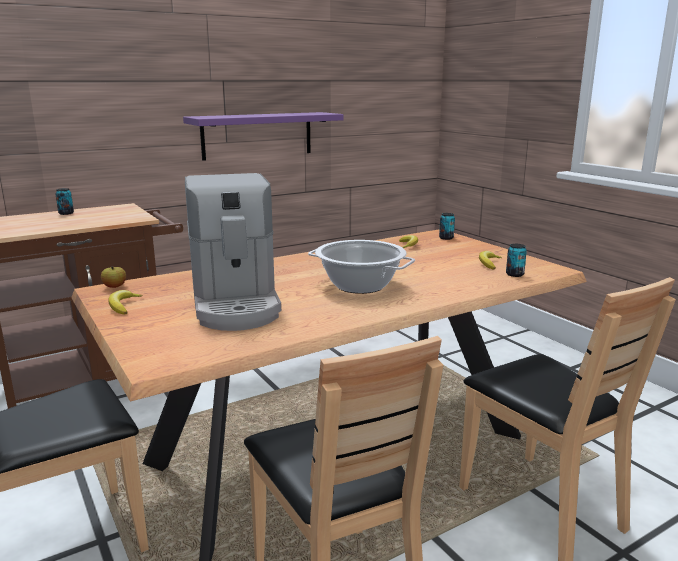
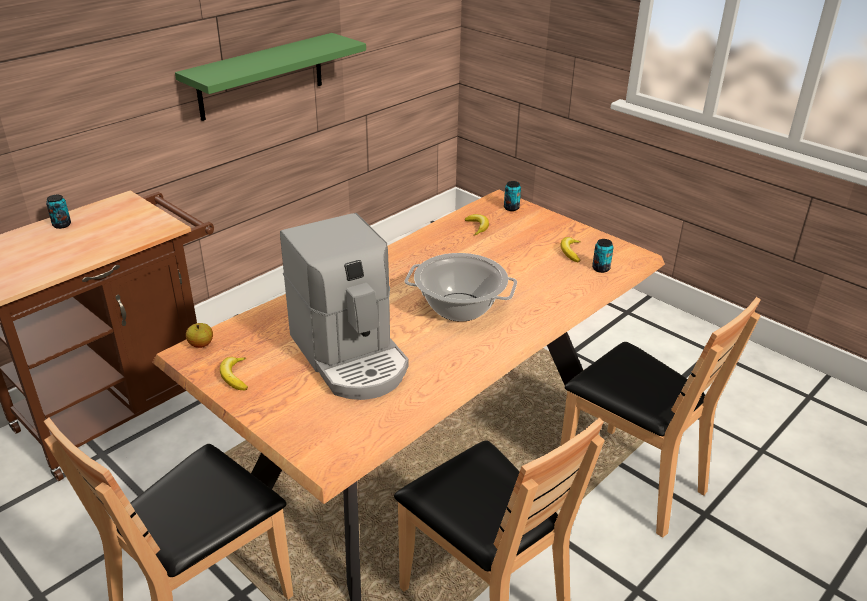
camera: 15 degrees left, 15 degrees up
(257, 135) = (261, 76): purple shelf -> green shelf

